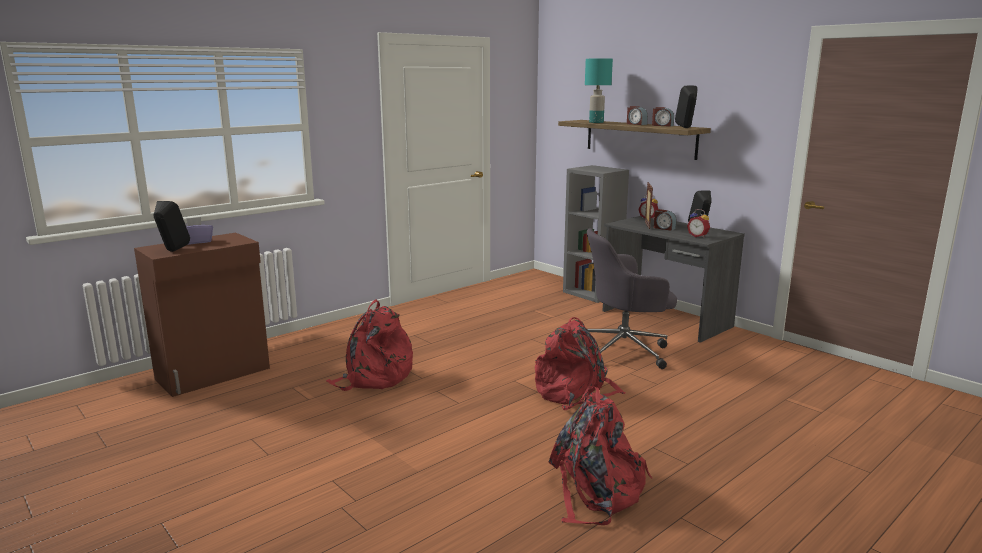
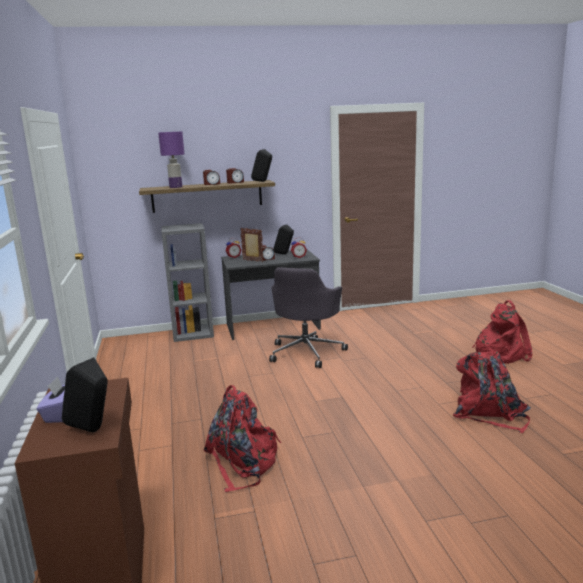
camera: 60 degrees left, 0 degrees up
(575, 392) = (355, 385): red backpack -> red backpack (500, 353)
(596, 122) = (176, 187): turquoise table lamp -> purple table lamp

